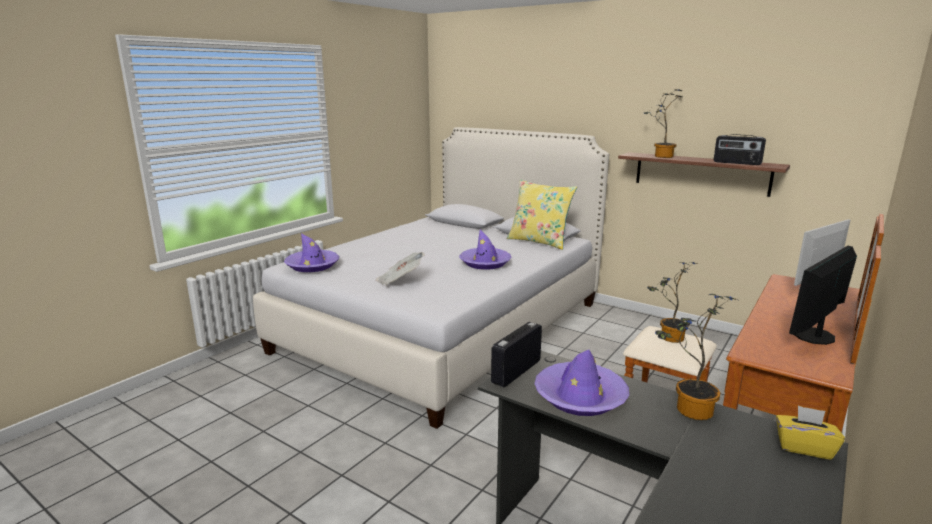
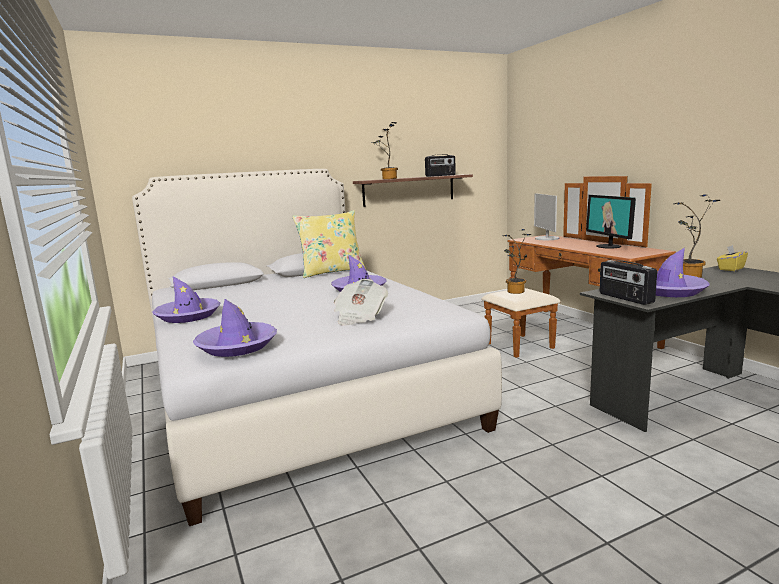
camera: 60 degrees left, 5 degrees down
(374, 239) = (188, 316): none -> purple hat

